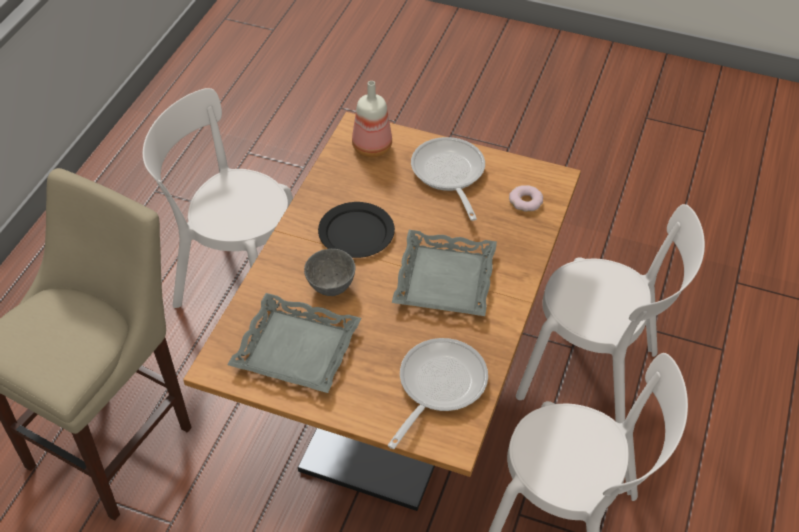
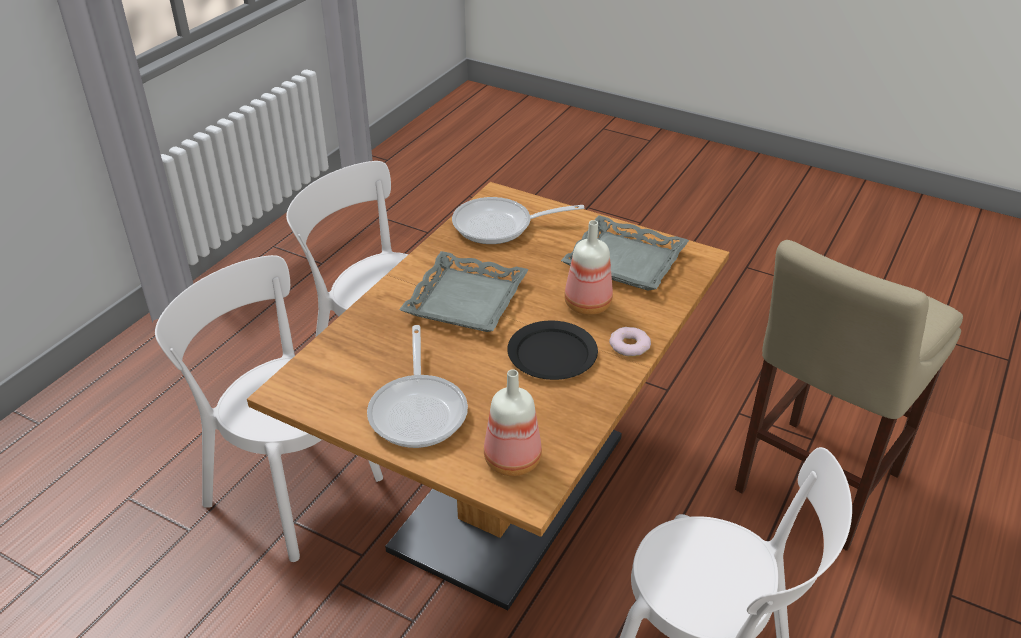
camera: 170 degrees left, 10 degrees down
(332, 288) = (586, 304): grey bowl -> bottle
(437, 386) = (500, 226): frying pan -> frying pan turned 45 degrees clockwise
(526, 201) = (338, 367): donut -> donut (629, 345)

